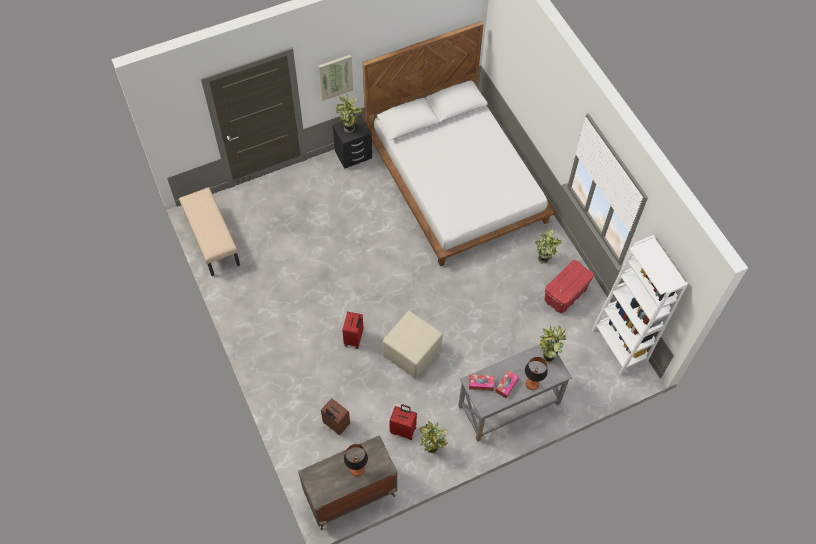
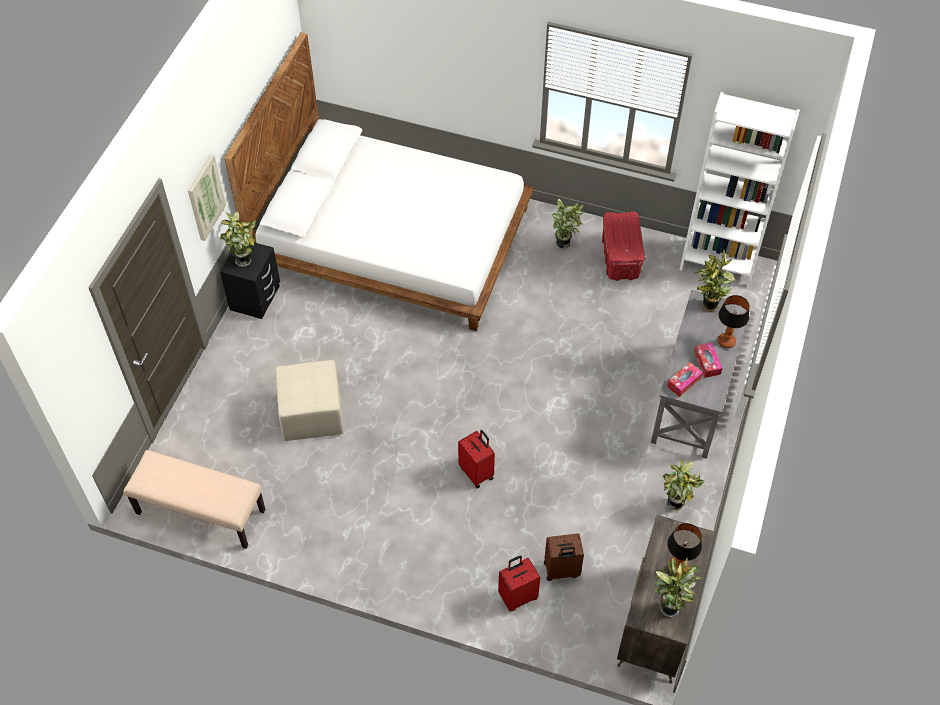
camera: 45 degrees left, 5 degrees down
(329, 483) = (670, 605): none -> potted plant
(403, 429) = (629, 512): red suitcase -> red suitcase (518, 596)
(411, 353) = (549, 435): beige ottoman -> beige ottoman (312, 415)

